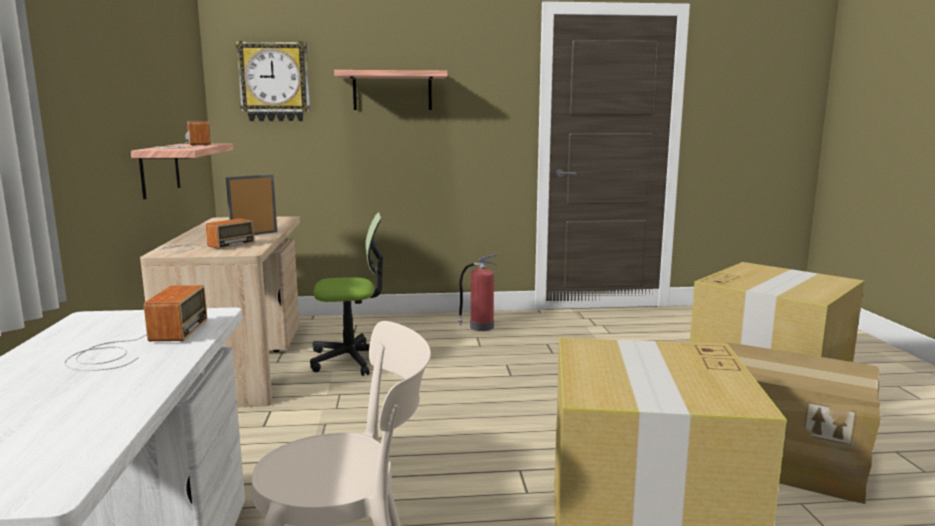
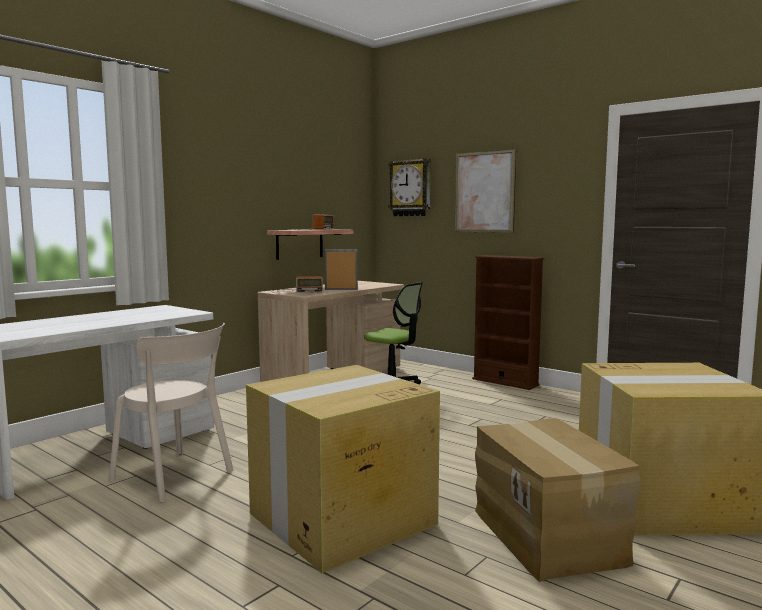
camera: 45 degrees right, 5 degrees down
(138, 345) = (140, 316): radio -> none
(392, 91) = (484, 192): shelf -> picture
(440, 317) = (505, 382): none -> brown bookcase
(480, 327) = (519, 394): fire extinguisher -> none

